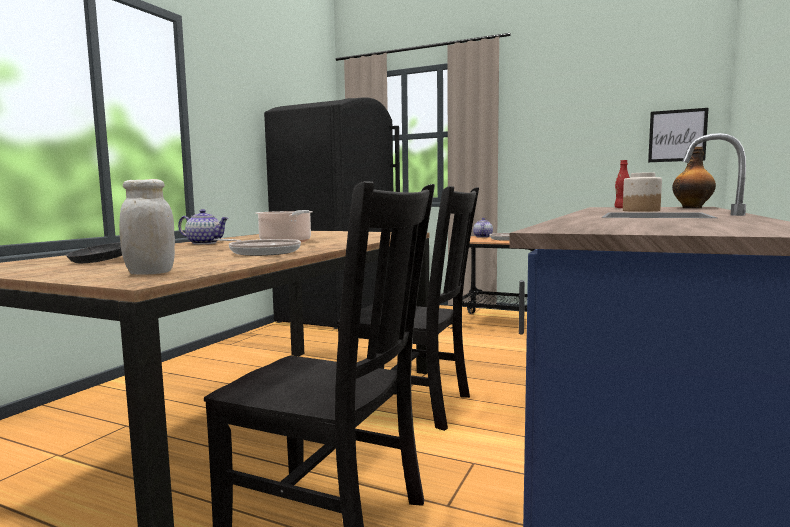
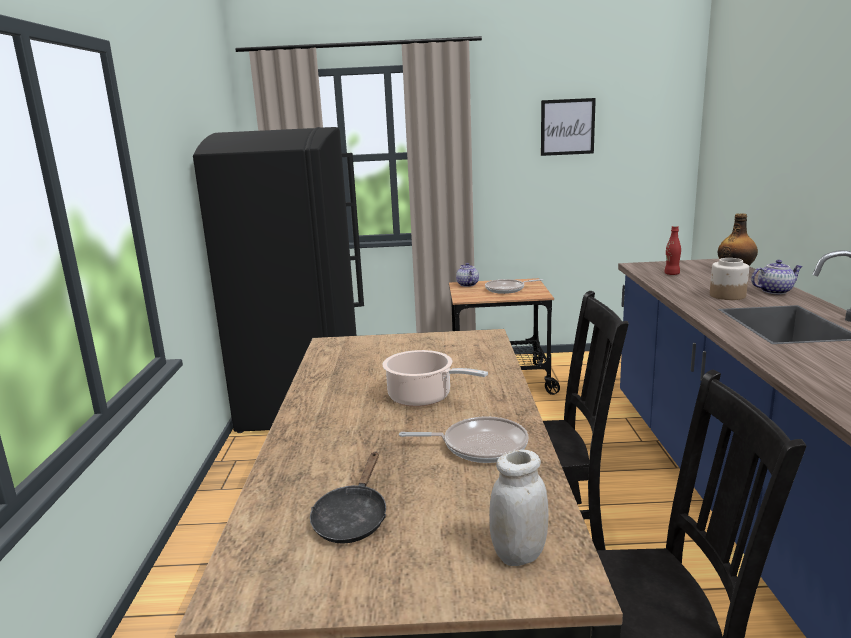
camera: 25 degrees left, 10 degrees up
(205, 243) = (322, 419): teapot -> teapot (774, 291)
(677, 135) = (653, 162): picture -> picture (567, 127)

